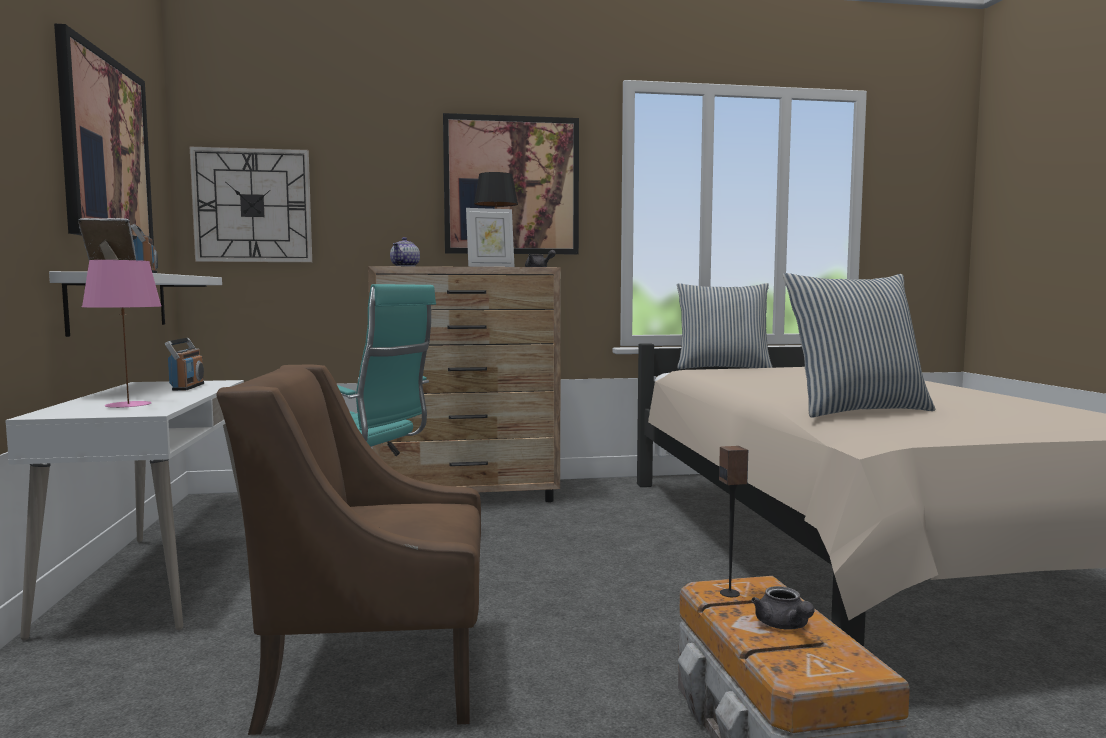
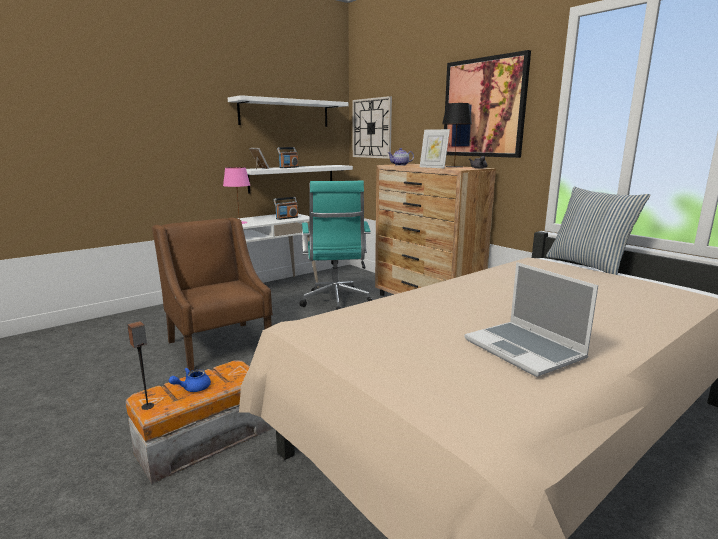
camera: 60 degrees right, 10 degrees up
(105, 149) = (285, 113): picture -> white shelf
(730, 593) = (229, 370): speaker -> speaker (147, 406)
(784, 626) = (192, 388): grey teapot -> blue teapot
(856, 411) = (392, 312): pillow -> none
(985, 400) = (525, 350): none -> laptop

